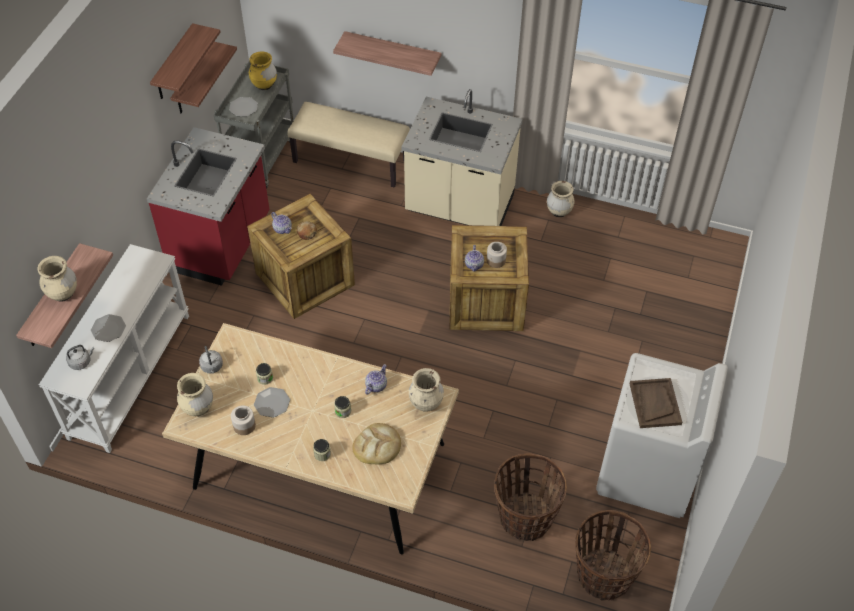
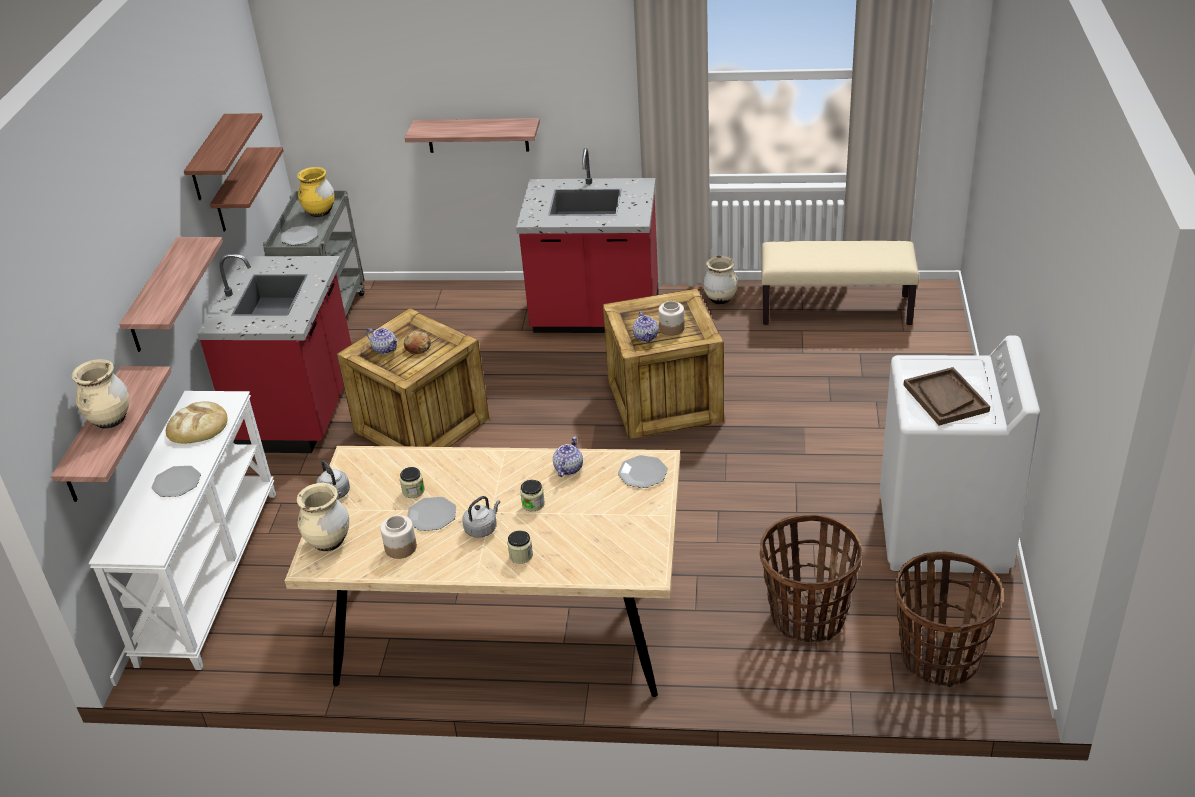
camera: 10 degrees left, 15 degrees down
(81, 362) = (146, 526): grey kettle -> grey kettle (482, 528)
(113, 184) = (154, 297): none -> shelf
(351, 161) = (444, 299): beige bench -> beige bench (836, 309)
(377, 446) = (594, 531): bread -> bread (198, 426)
(426, 403) = (643, 473): beige vase -> plate
(459, 206) = (596, 317): beige counter -> red counter

